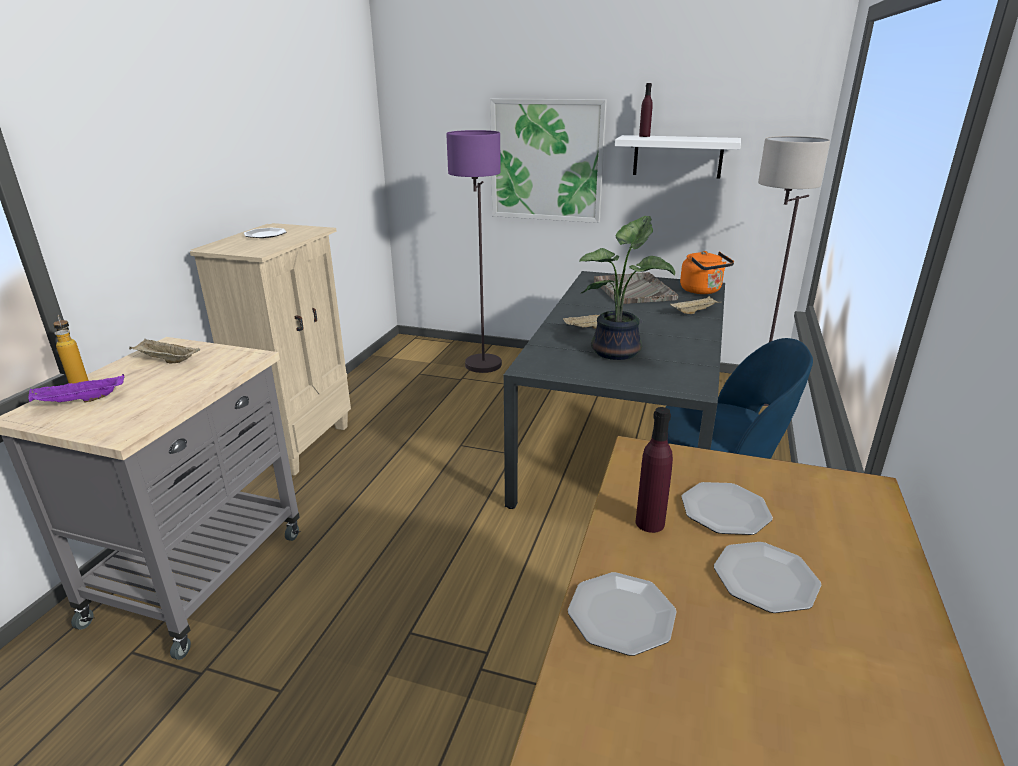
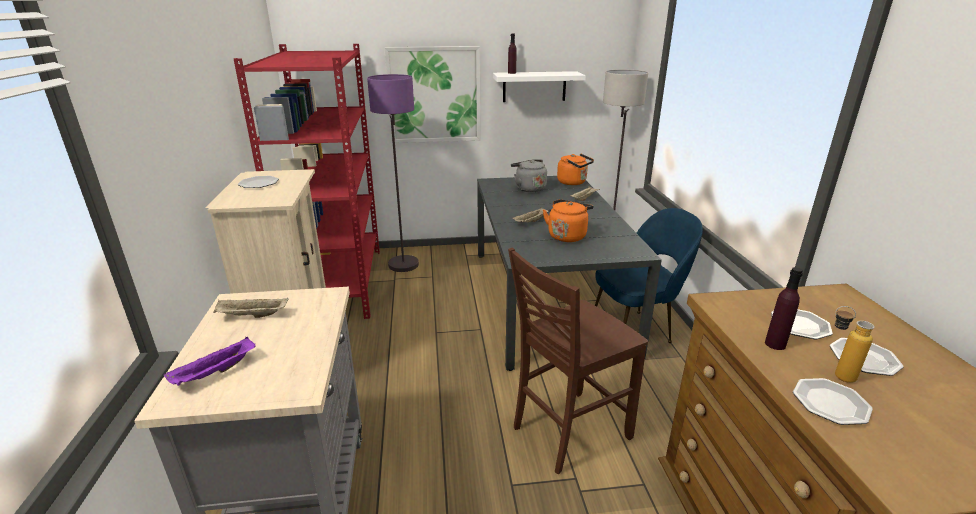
camera: 25 degrees left, 0 degrees up
(79, 381) = (185, 354): bottle -> bottle (835, 374)
(402, 371) = (339, 283): none -> red bookcase
(521, 598) = (568, 432): none -> brown chair
(619, 351) = (567, 235): potted plant -> orange kettle
(633, 290) = (529, 188): grey tray -> grey kettle

